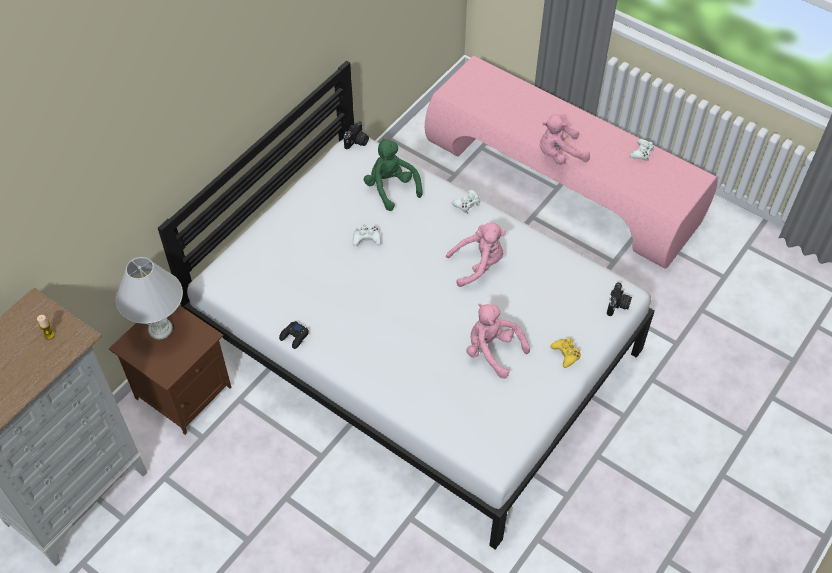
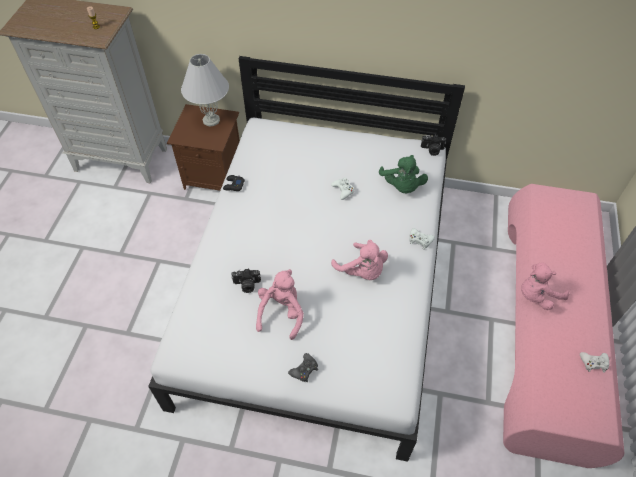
camera: 65 degrees right, 0 degrees up
(391, 188) = (401, 186): green plush toy -> green plush toy turned 135 degrees clockwise
(559, 155) = (536, 295): pink plush toy -> pink plush toy turned 75 degrees counterclockwise
(566, 354) = (304, 370): yellow game controller -> black game controller
(618, 305) = (381, 396): camera -> camera (247, 285)

